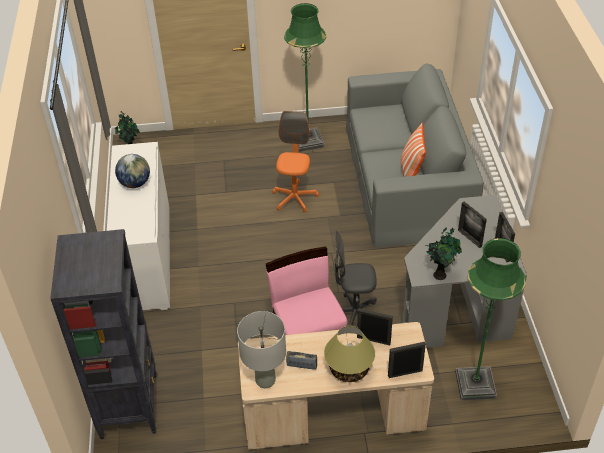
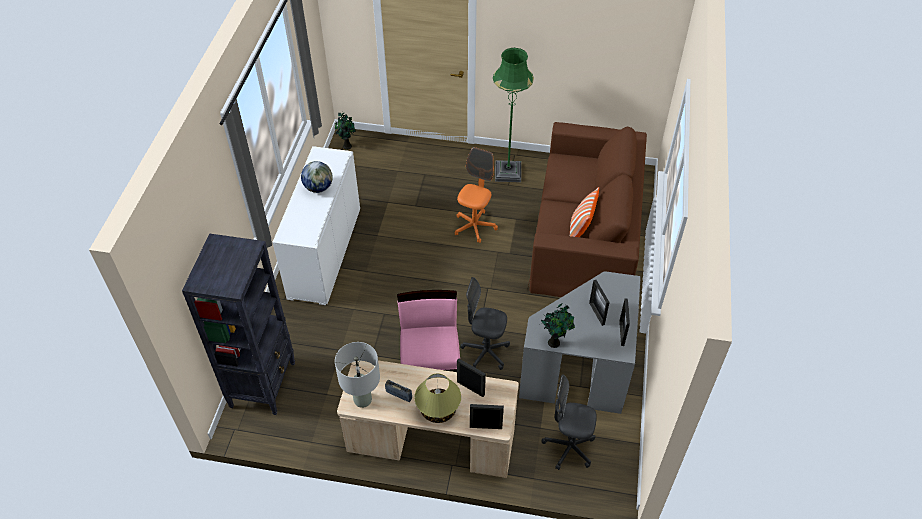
camera: 15 degrees right, 5 degrees up
(407, 179) = (586, 232): grey sofa -> brown sofa
(475, 384) = (569, 448): green floor lamp -> grey office chair

